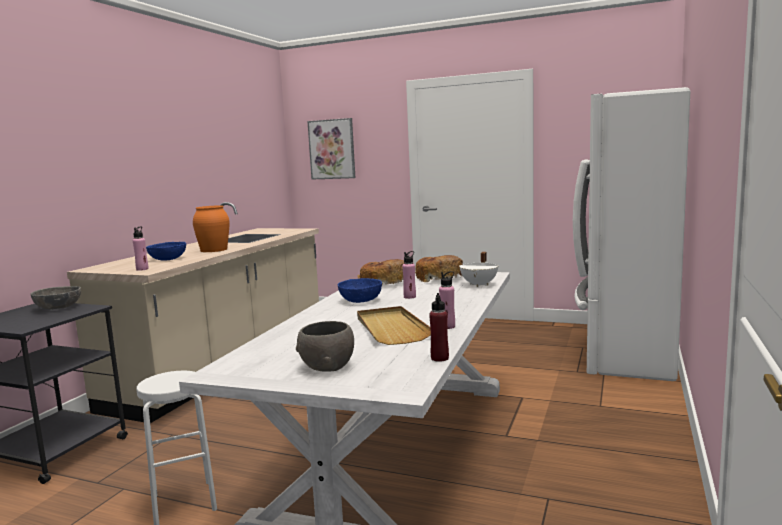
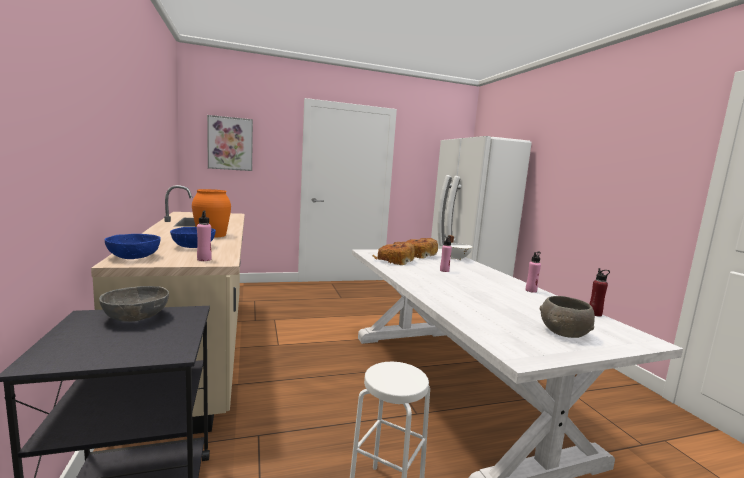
camera: 40 degrees left, 0 degrees up
(360, 300) = (421, 276): blue bowl -> blue bowl (134, 257)
(391, 328) = (507, 296): beige tray -> none

